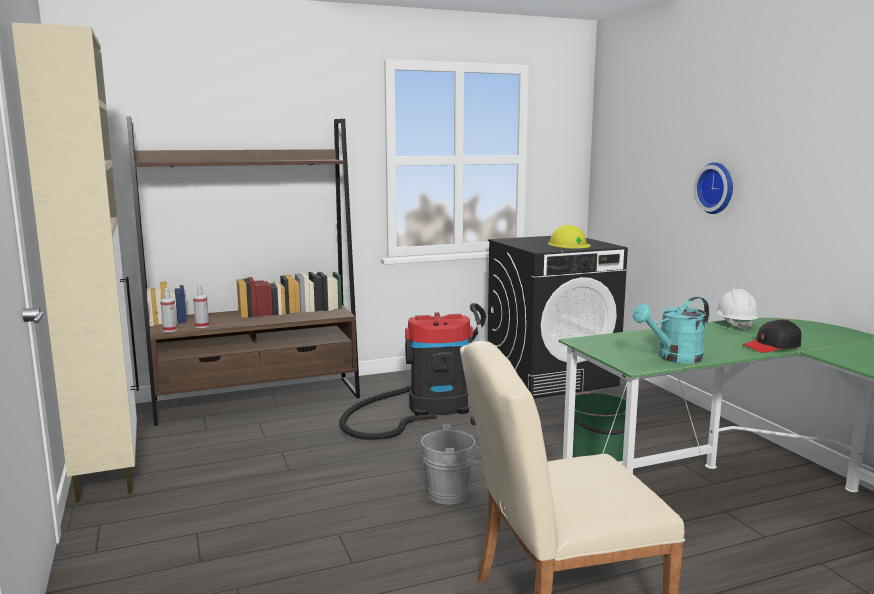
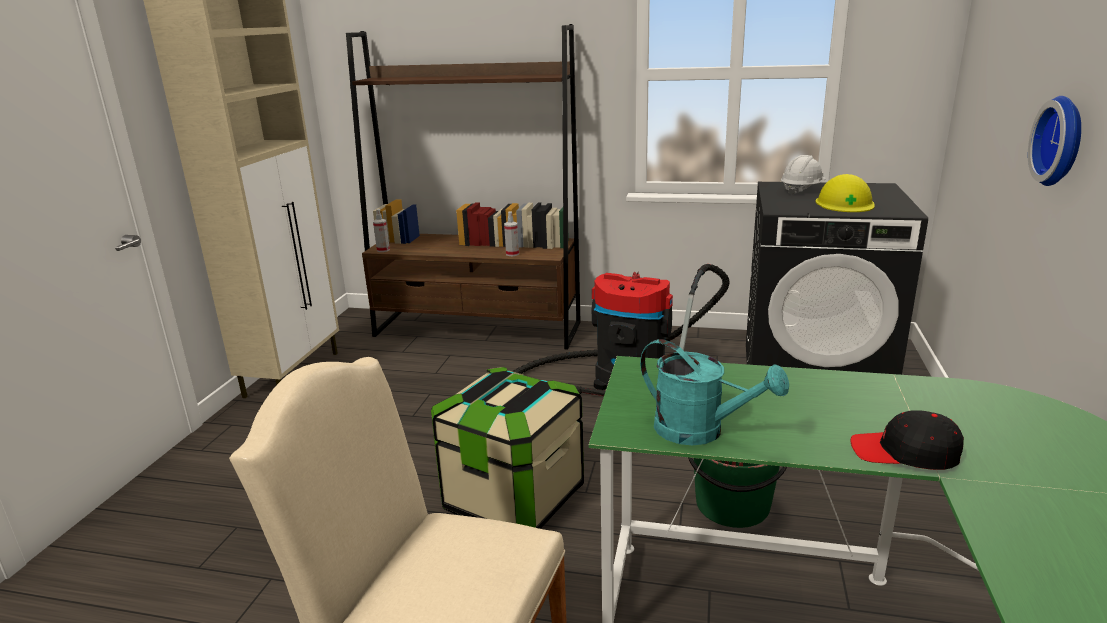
camera: 35 degrees right, 10 degrees up
(202, 326) = (413, 250): spray bottle -> spray bottle (512, 254)
(452, 494) = (513, 498): grey bucket -> storage box
(674, 358) = (700, 431): turquoise watering can -> turquoise watering can turned 150 degrees counterclockwise
(735, 324) = (927, 390): white hard hat -> white hard hat (801, 190)

